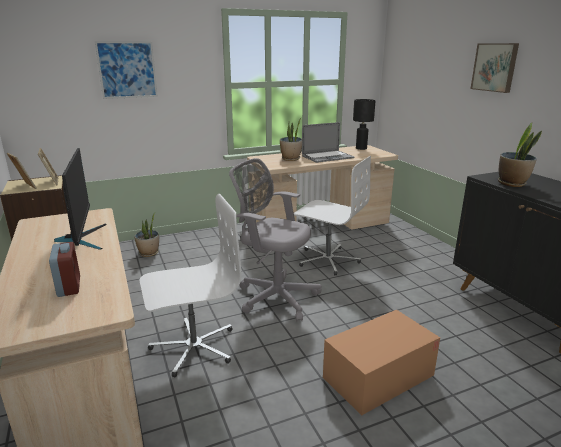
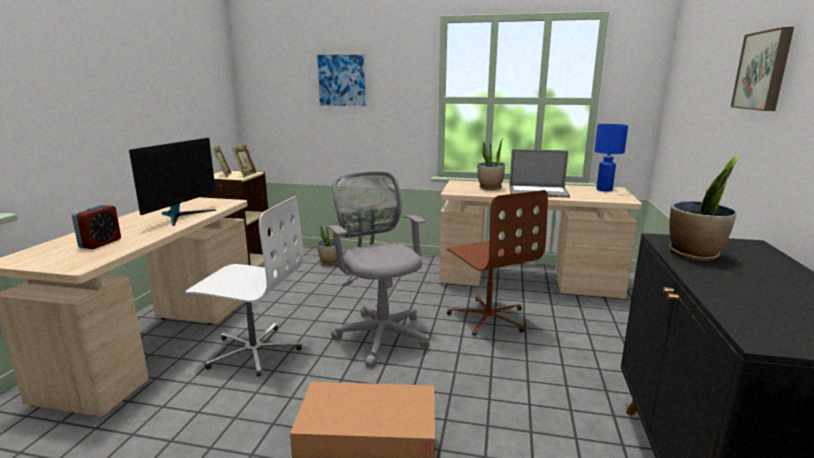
camera: 35 degrees right, 5 degrees down
(328, 260) = (488, 317): white office chair -> brown office chair
(361, 148) = (604, 190): black table lamp -> blue table lamp

